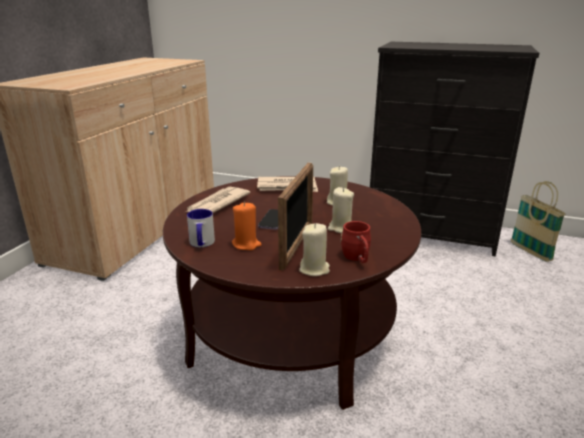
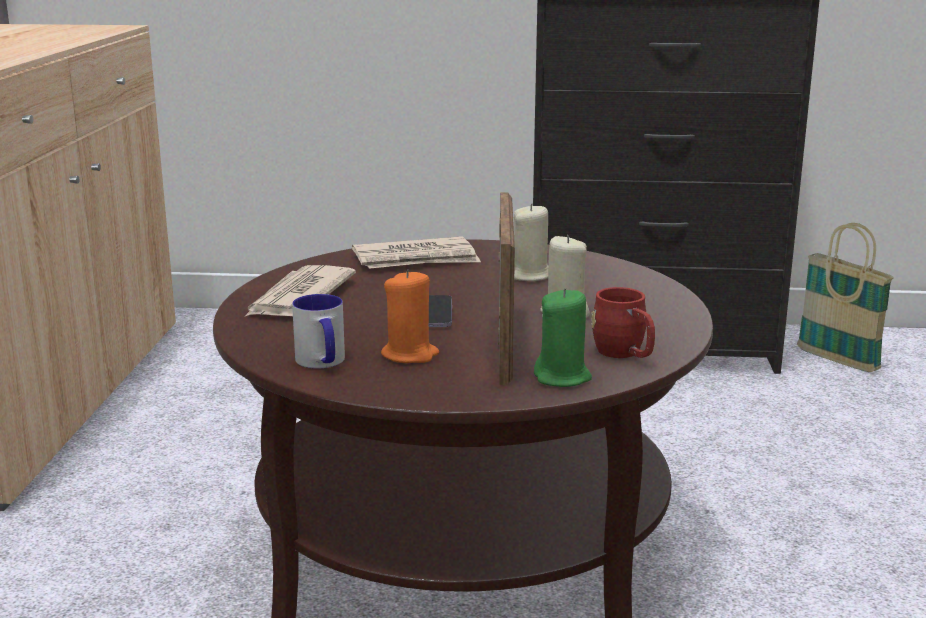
camera: 15 degrees left, 5 degrees down
(314, 269) = (562, 377): beige candle -> green candle

